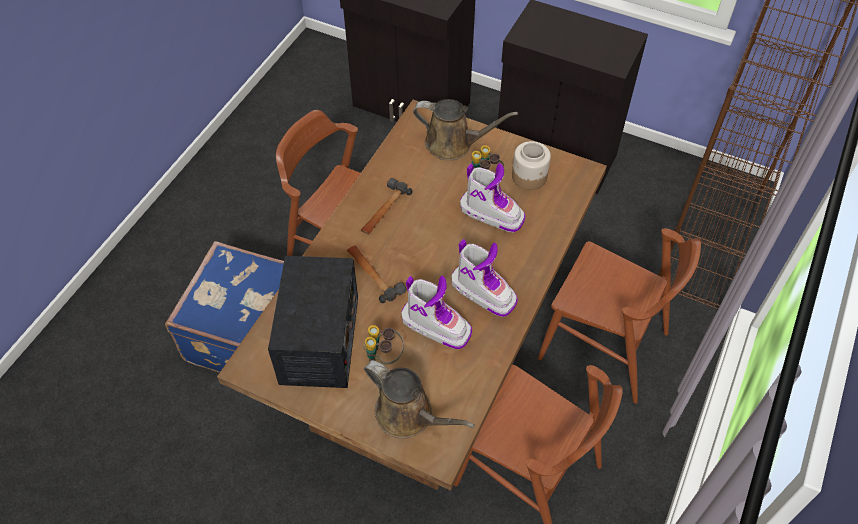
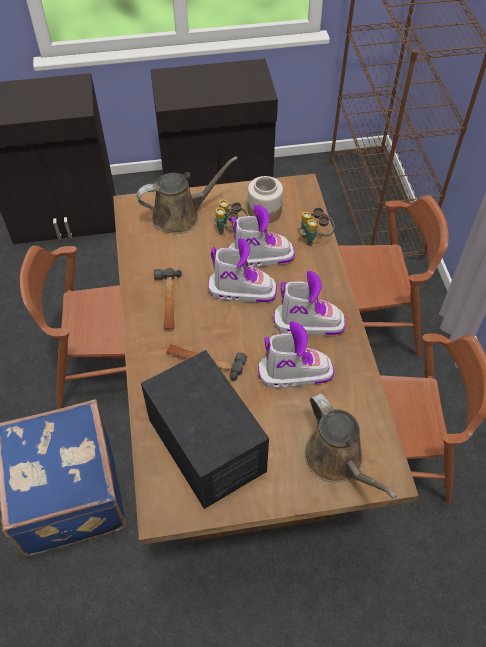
camera: 35 degrees left, 0 degrees up
(383, 356) = (273, 424): binoculars -> binoculars (314, 238)
(409, 415) = (337, 460): brown watering can -> brown watering can turned 60 degrees clockwise
(451, 234) = (242, 290): none -> boot

